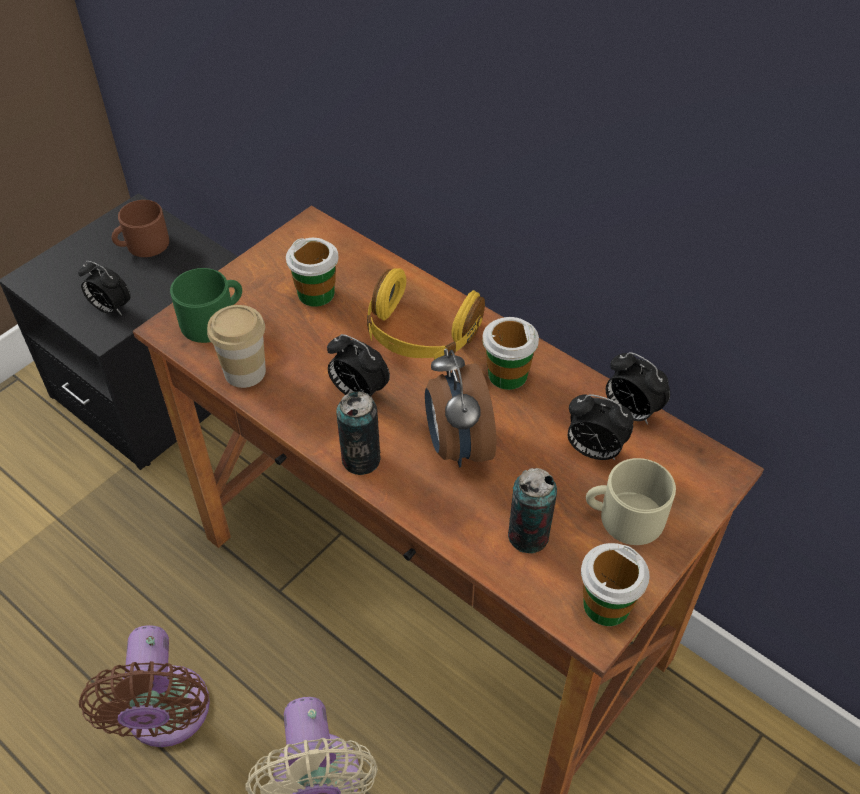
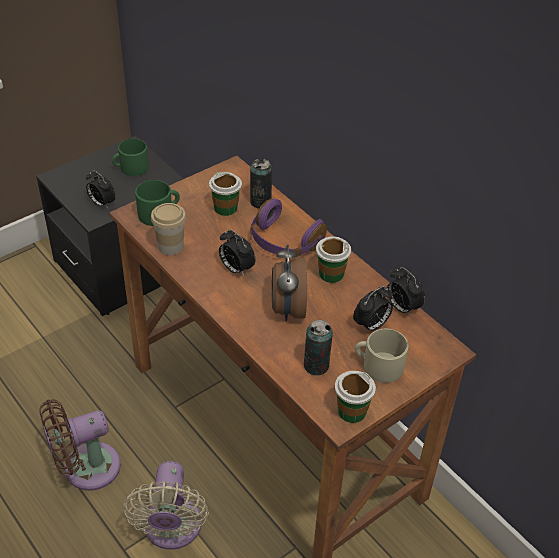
camera: 10 degrees right, 5 degrees down
(142, 245) = (130, 168): brown mug -> green mug
(166, 716) = (86, 469): brown fan -> brown fan turned 60 degrees clockwise
(361, 459) = (227, 306): can -> can (260, 202)
(420, 334) = (283, 242): yellow headphones -> purple headphones
(593, 451) = (371, 326): alarm clock -> alarm clock turned 75 degrees counterclockwise

